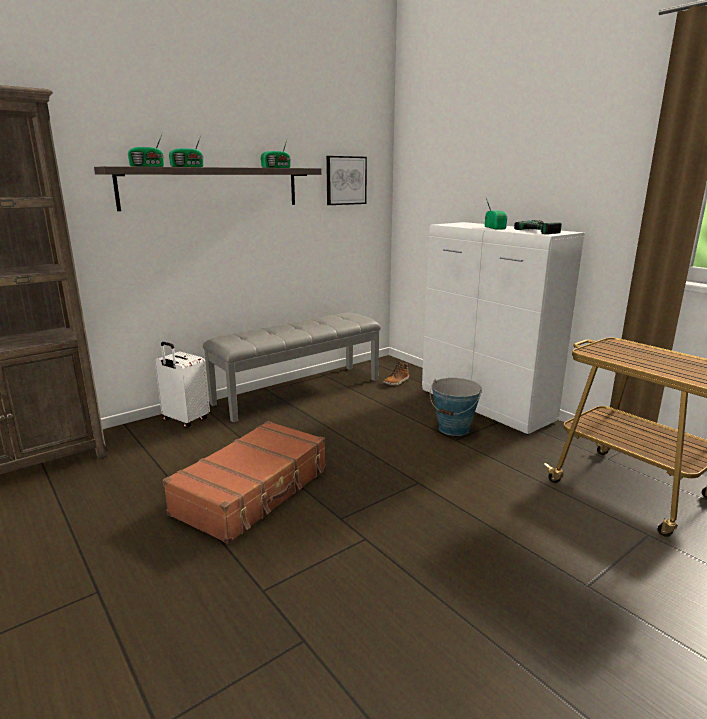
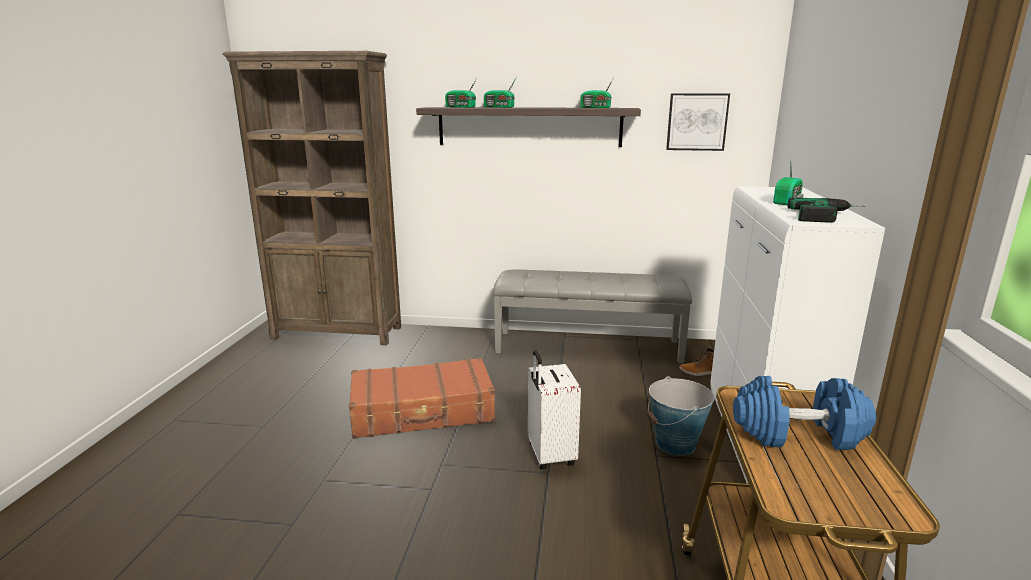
camera: 45 degrees right, 0 degrees up
(185, 420) = (467, 338): white suitcase -> white suitcase (549, 455)
(647, 357) = (798, 433): none -> blue dumbbell

